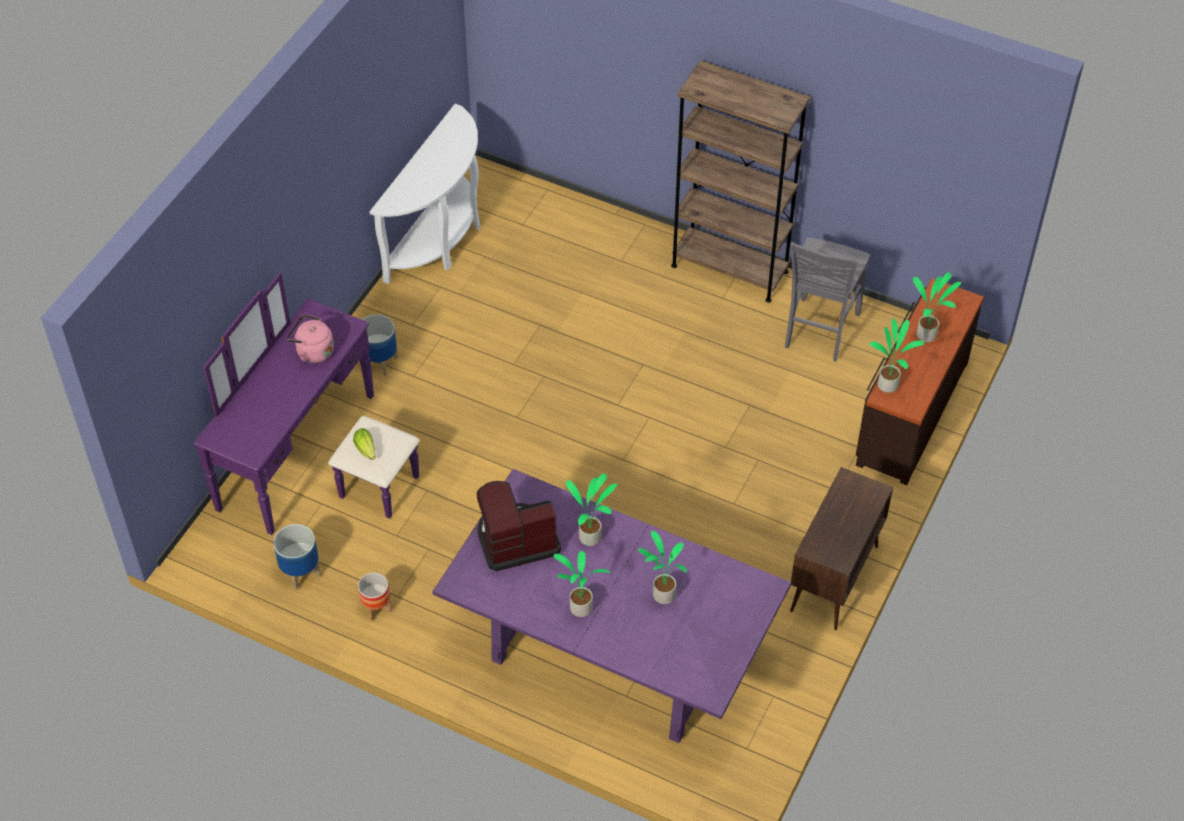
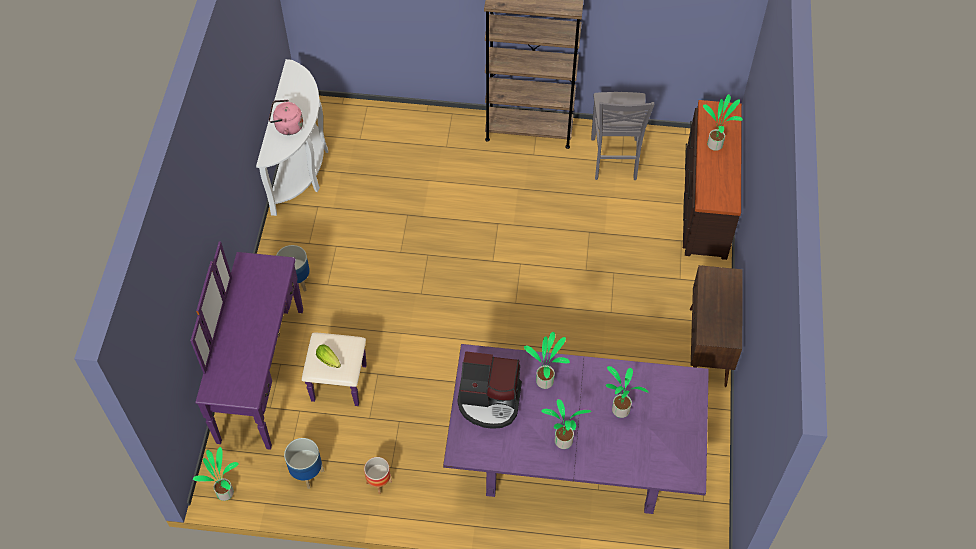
camera: 20 degrees left, 5 degrees up
(312, 351) = (260, 295): pink kettle -> pink kettle (287, 127)
(516, 539) = (489, 401): coffee machine -> coffee machine turned 135 degrees counterclockwise
(889, 384) = (705, 191): potted plant -> potted plant (226, 492)

